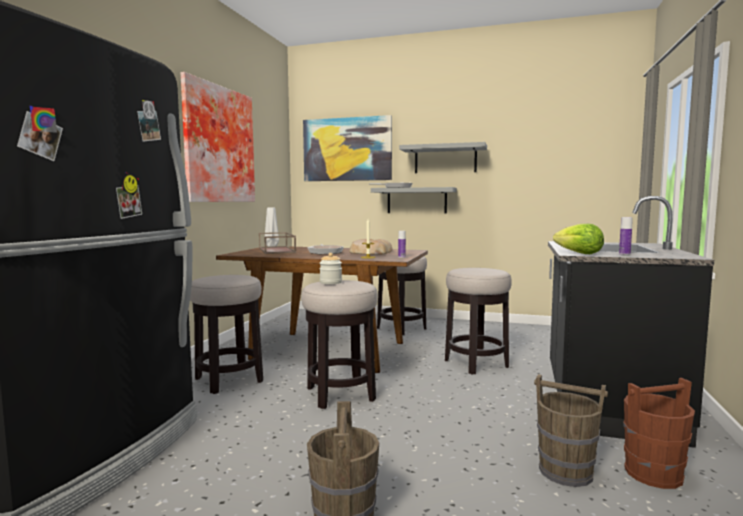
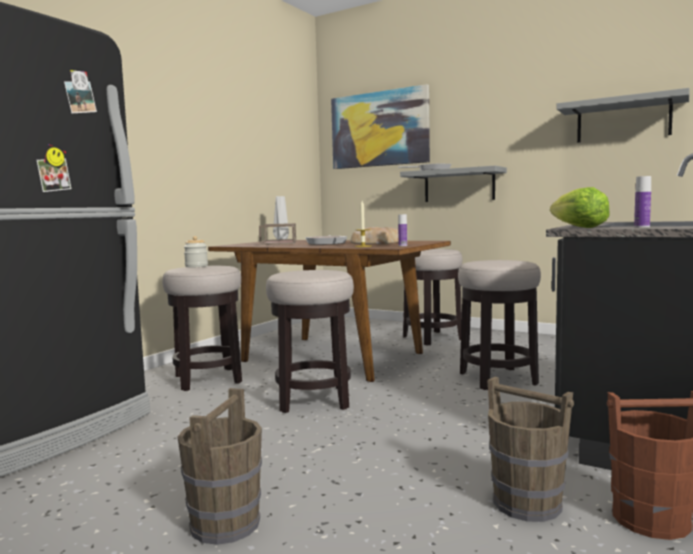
camera: 15 degrees right, 0 degrees up
(217, 145) = (218, 128): picture -> none
(331, 282) = (300, 271): jar -> jar (196, 266)
(445, 159) = (492, 133): grey shelf -> grey shelf (623, 120)

